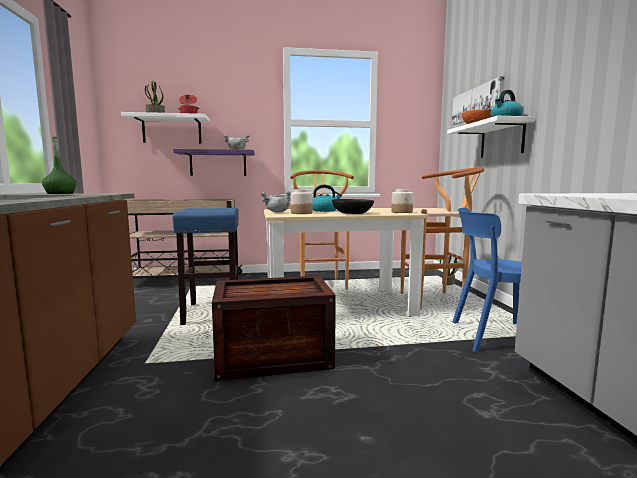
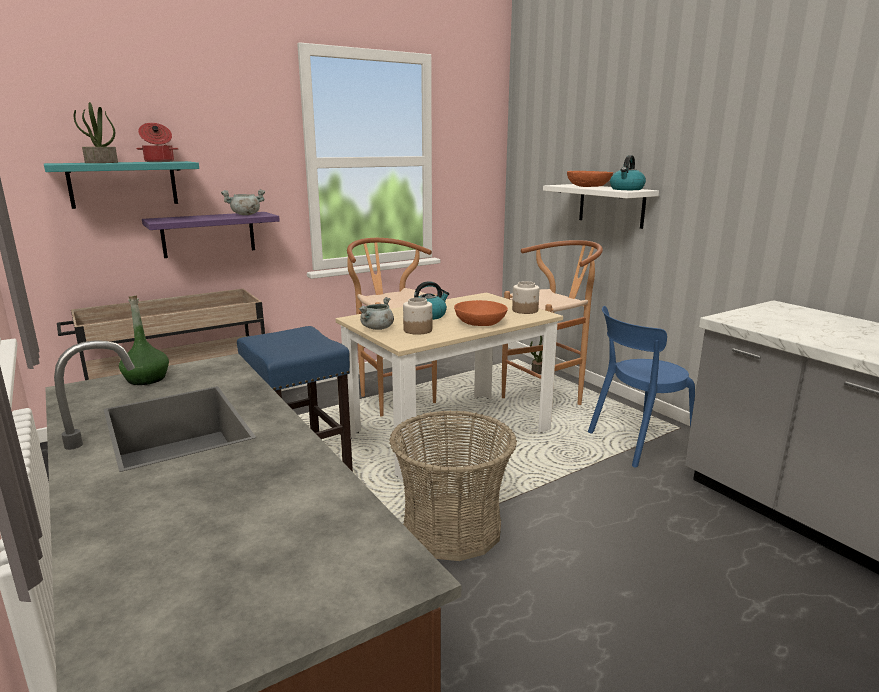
camera: 25 degrees left, 10 degrees up
(172, 130) = (123, 184): white shelf -> turquoise shelf
(271, 357) = (451, 528): crate -> basket
(352, 213) = (480, 323): black bowl -> orange bowl
(477, 103) = (571, 148): picture -> none

